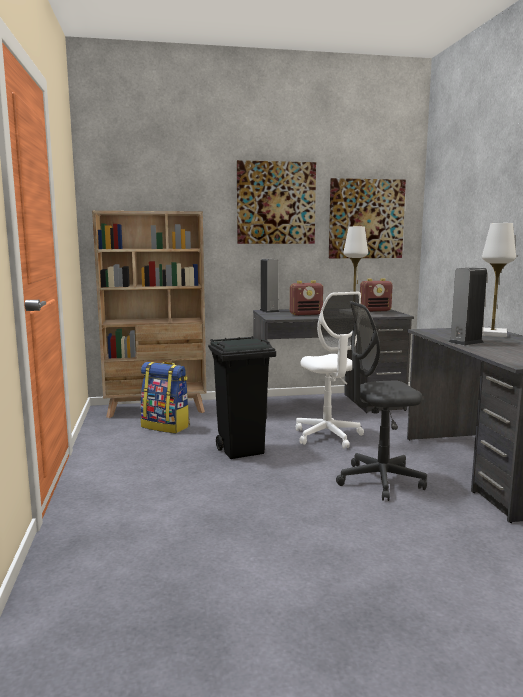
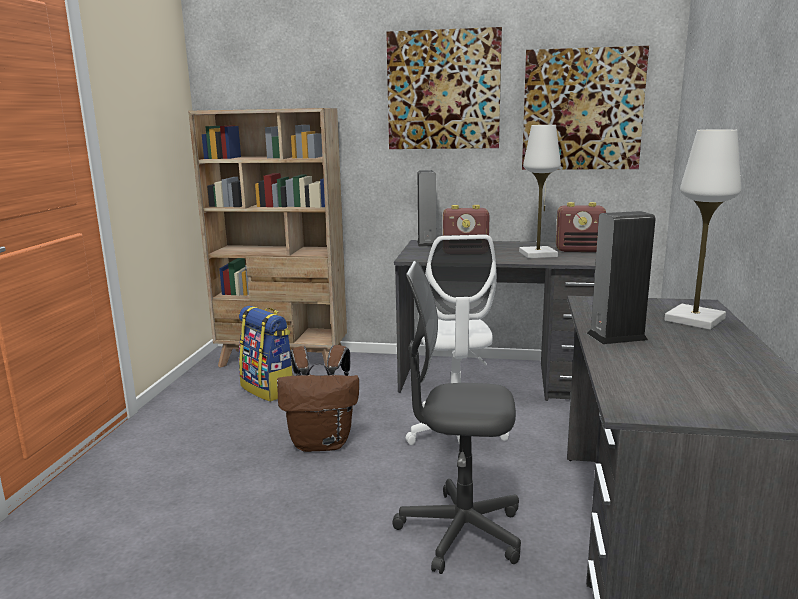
camera: 20 degrees right, 5 degrees up
(242, 451) = (322, 443): black trash can -> brown backpack

